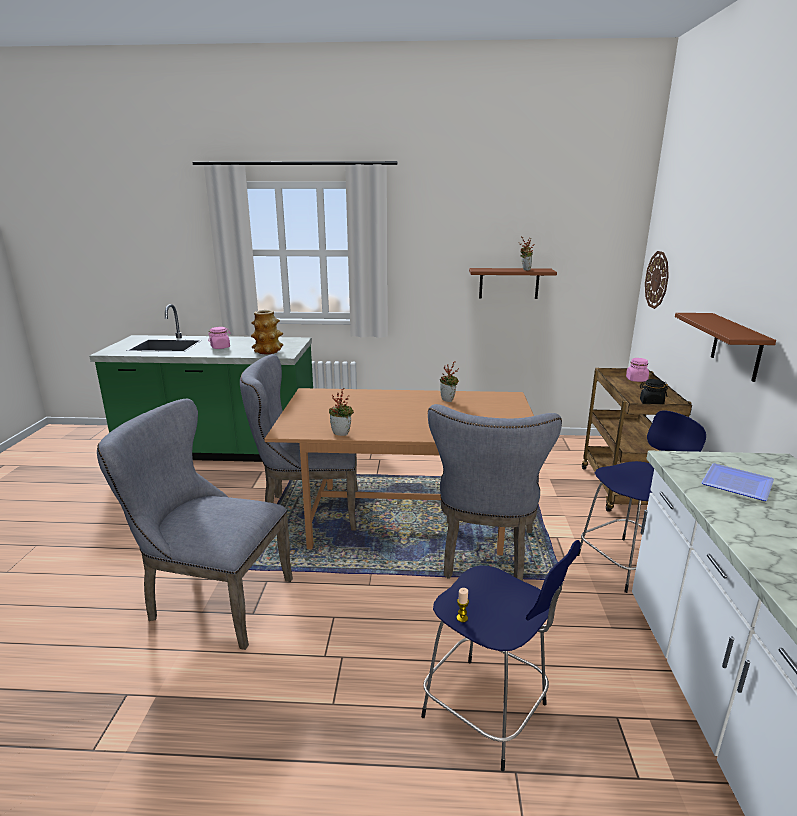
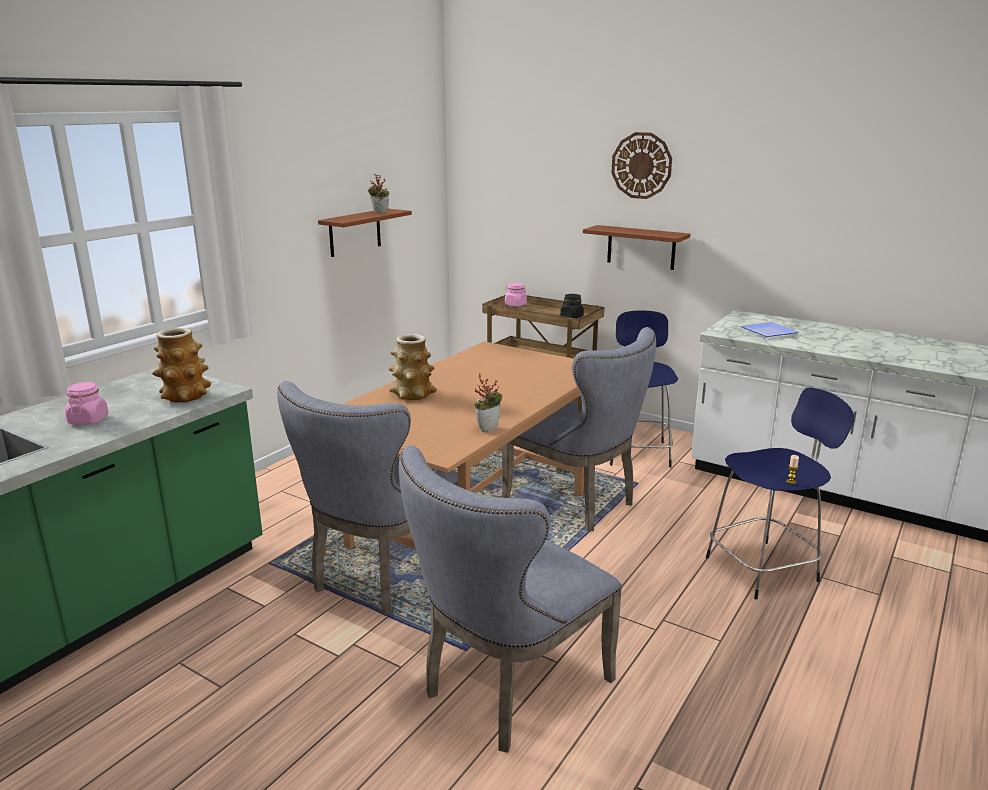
camera: 60 degrees left, 0 degrees up
(377, 400) = (412, 394): none -> vase
(449, 400) = (462, 369): potted plant -> none
(657, 280) = (486, 206): wall clock -> wall clock (641, 165)

